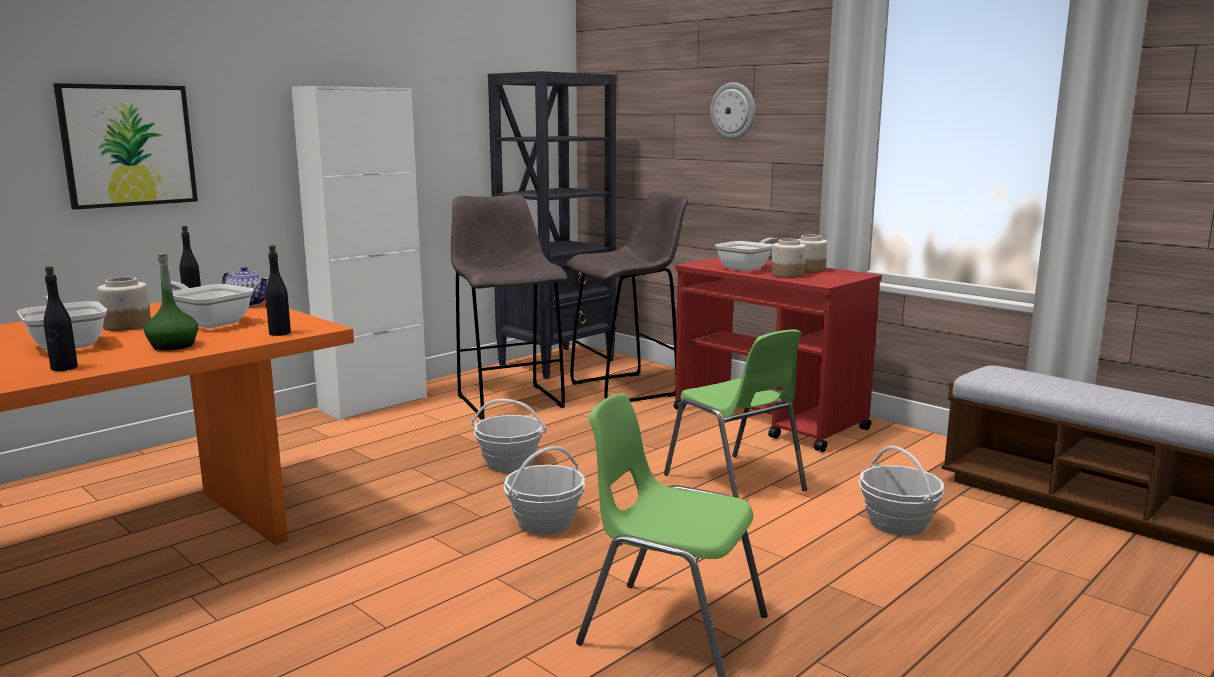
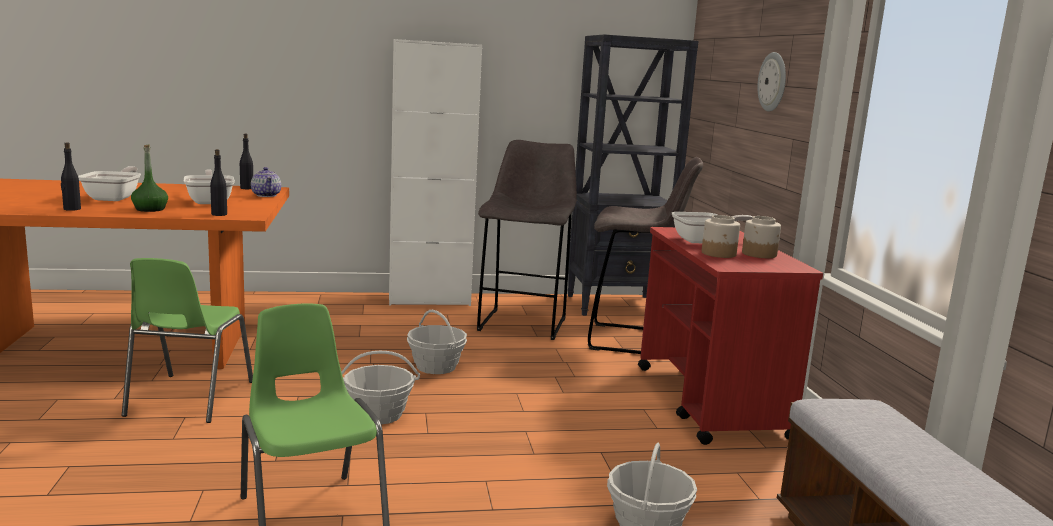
camera: 35 degrees right, 0 degrees up
(126, 326) = (170, 194): jar -> none
(128, 145) = (269, 76): picture -> none
(736, 483) = (571, 440): green chair -> green chair (188, 399)

